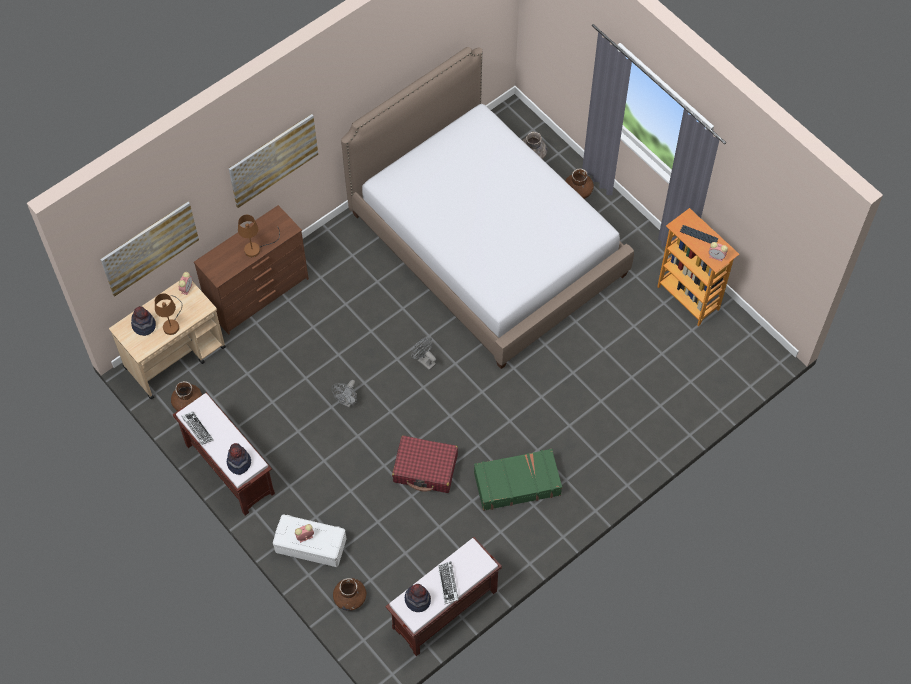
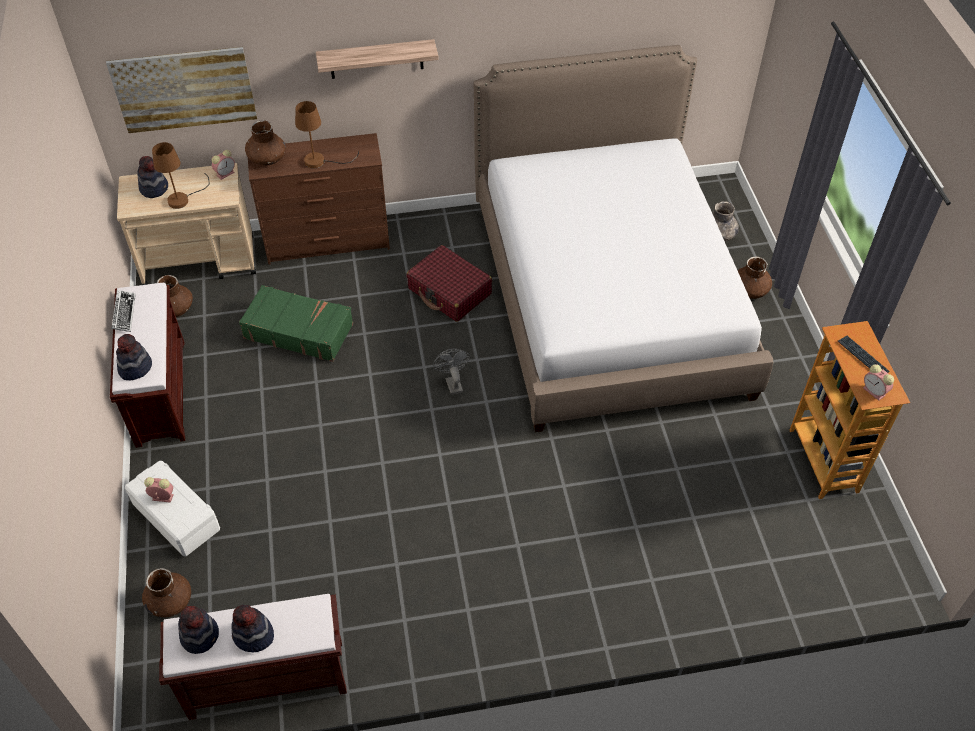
camera: 30 degrees right, 10 degrees down
(216, 264) = (267, 158): none -> brown vase
(273, 160) = (376, 59): picture -> shelf
(347, 401) = (337, 384): grey fan -> none
(425, 468) = (369, 498): red suitcase -> red suitcase (449, 291)
(448, 583) = (253, 635): keyboard -> hat
(516, 483) = (465, 571): green suitcase -> green suitcase (298, 330)

